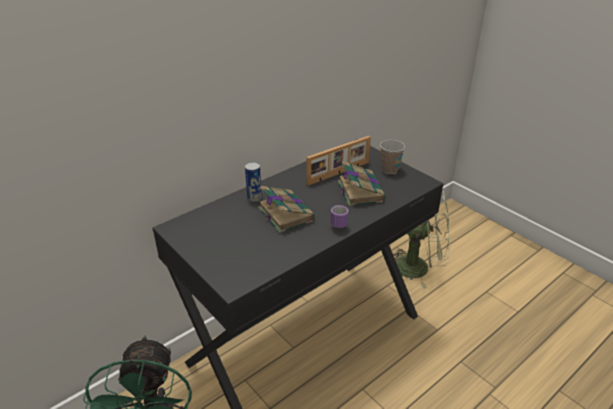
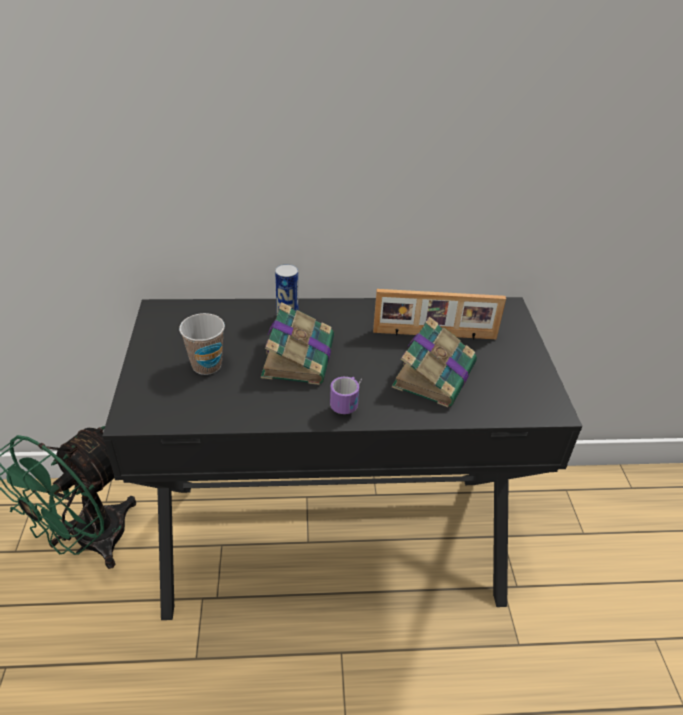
camera: 35 degrees right, 5 degrees up
(390, 170) = (517, 364): cup -> cup (207, 365)
(419, 267) = (575, 538): green fan -> none

